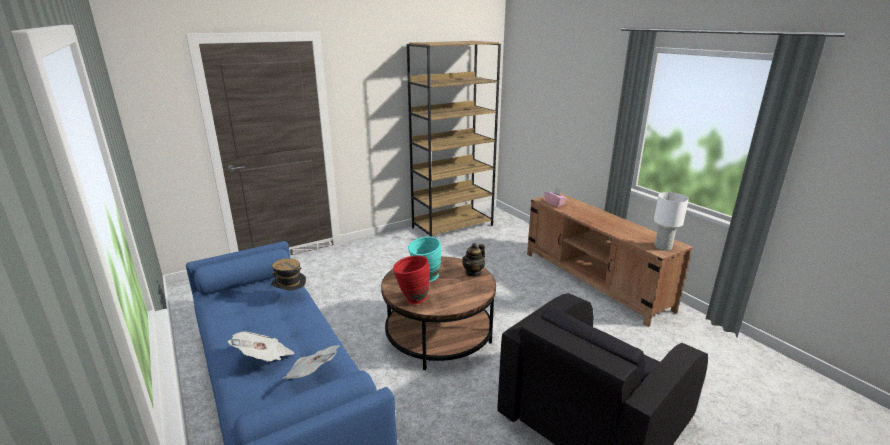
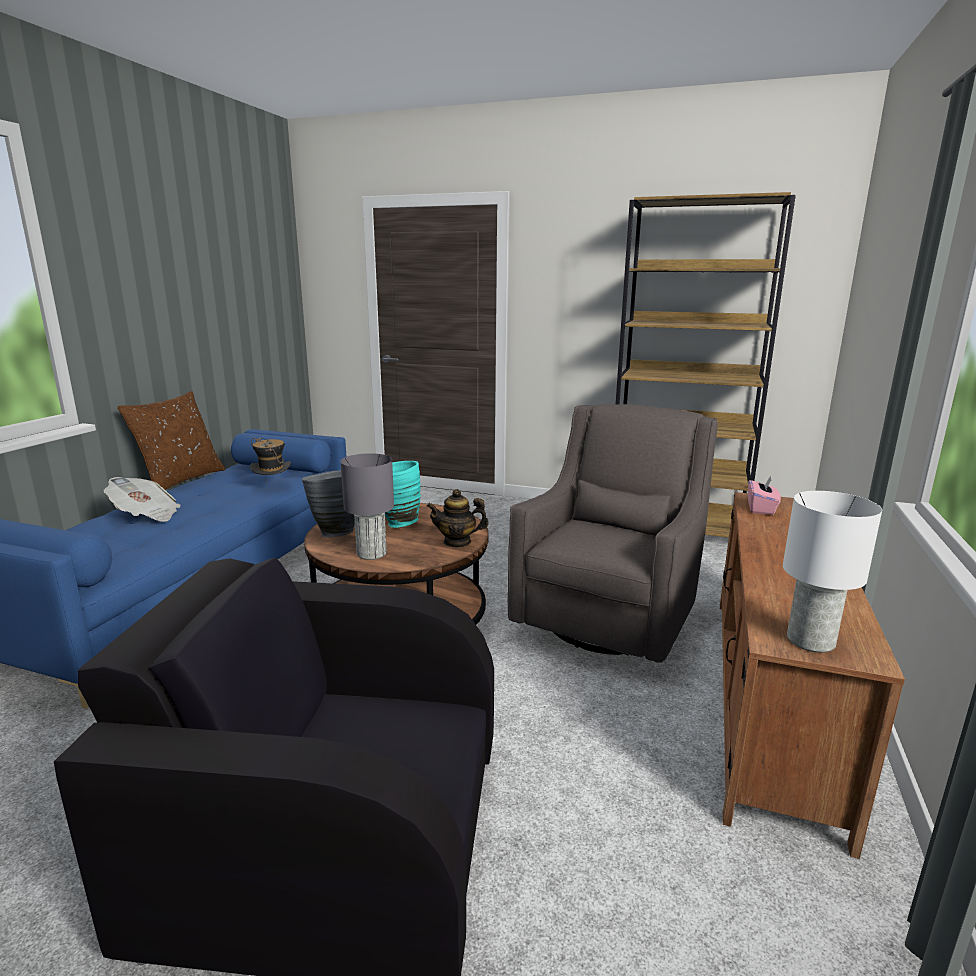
camera: 50 degrees right, 5 degrees down
(197, 327) = (181, 480): none -> brown pillow
(312, 374) = (132, 541): newspaper -> none
(411, 300) = (333, 533): red vase -> grey vase
(457, 298) = (372, 553): none -> grey table lamp
(507, 281) = (610, 617): none -> grey armchair

